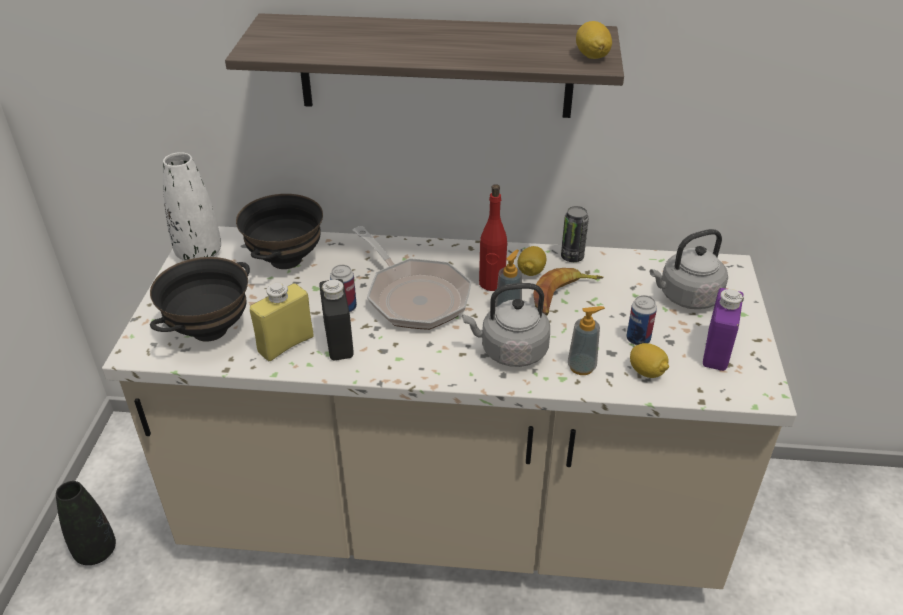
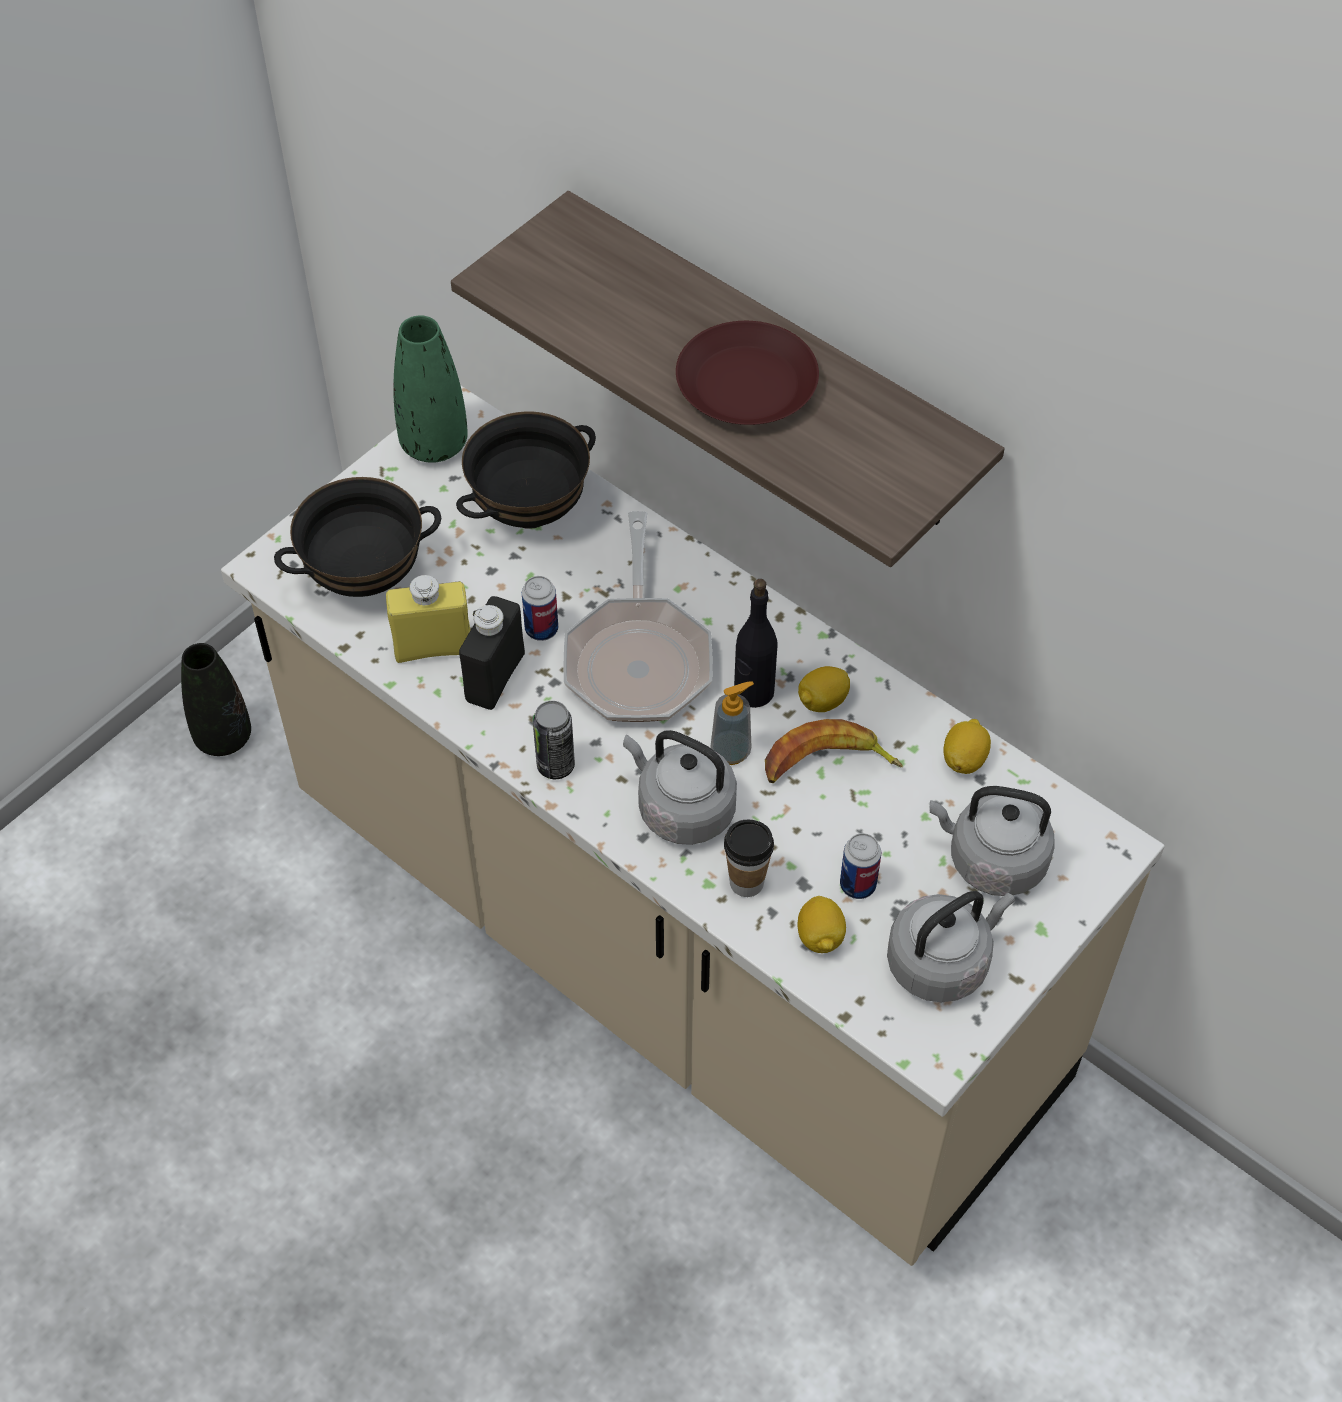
camera: 35 degrees right, 15 degrees up
(199, 254) = (434, 445): white vase -> green vase
(456, 45) = (745, 386): none -> brown plate
(492, 283) = (753, 692): red bottle -> black bottle
(572, 257) = (902, 707): can -> can (555, 765)
(581, 367) = (746, 882): soap dispenser -> cup
(592, 56) = (893, 498): lemon -> lemon (964, 759)
(716, 351) = (942, 962): purple bottle -> grey kettle

